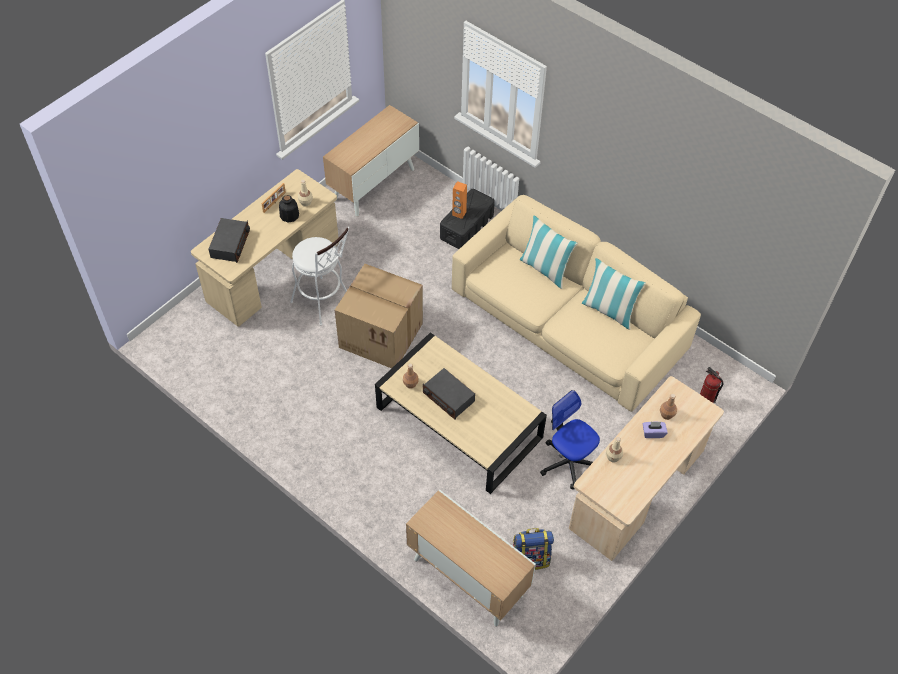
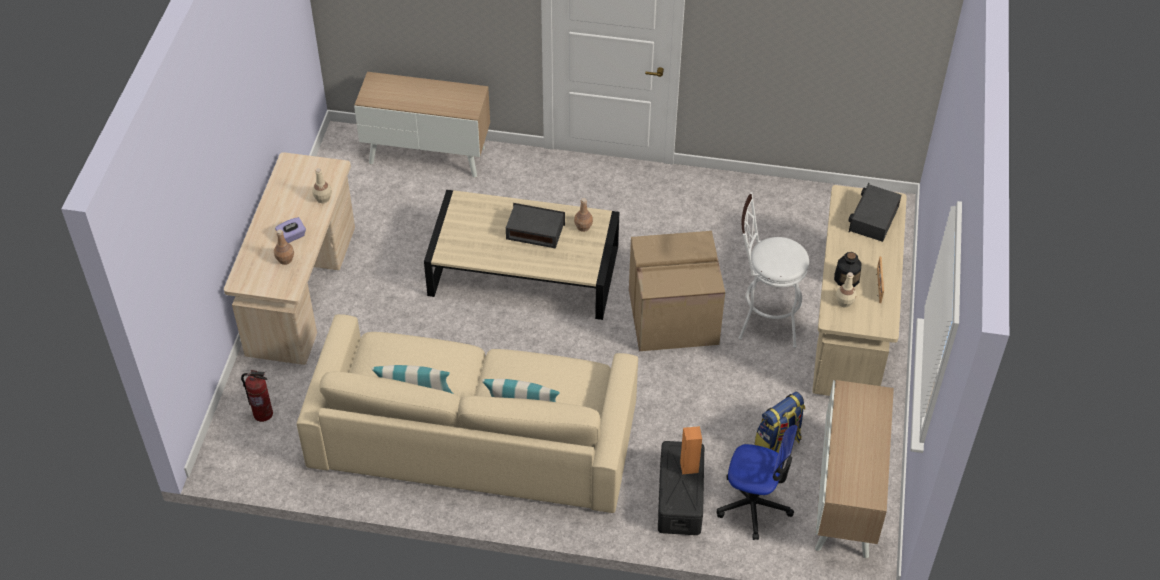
camera: 150 degrees right, 5 degrees down
(230, 244) = (873, 219): radio -> radio turned 45 degrees clockwise
(530, 558) = (378, 191): backpack -> backpack (778, 443)
(568, 462) = (387, 285): office chair -> office chair (754, 505)

